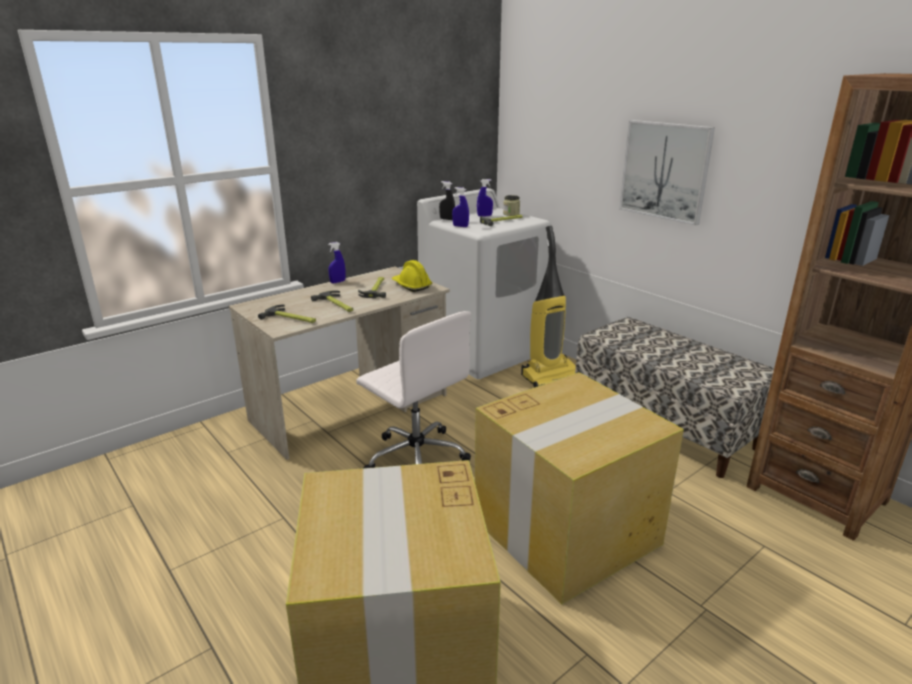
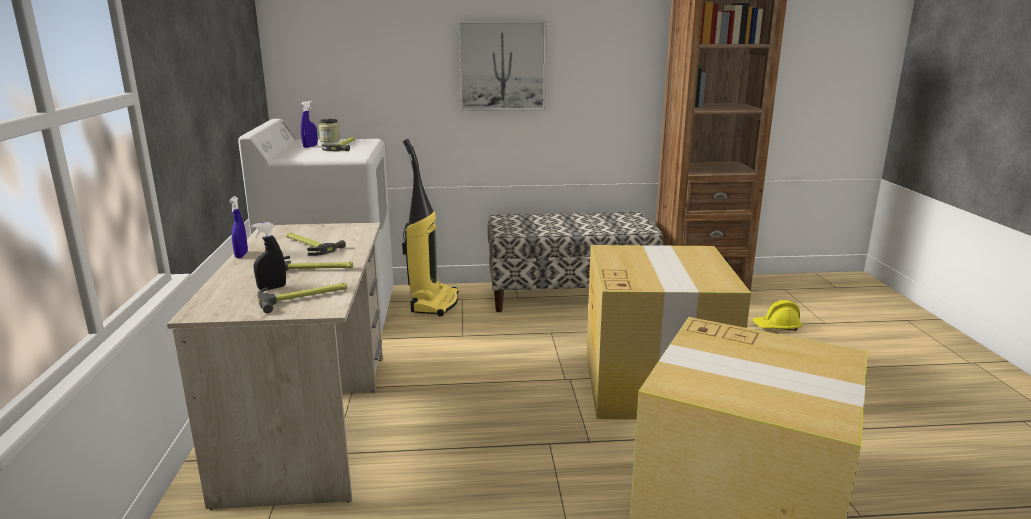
camera: 55 degrees left, 5 degrees down
(411, 285) = (336, 231): yellow hard hat -> yellow hard hat (776, 327)
(415, 457) = (464, 414): white office chair -> none
(447, 219) = (287, 154): black spray bottle -> black spray bottle (272, 288)
(460, 226) = (320, 157): blue spray bottle -> none

